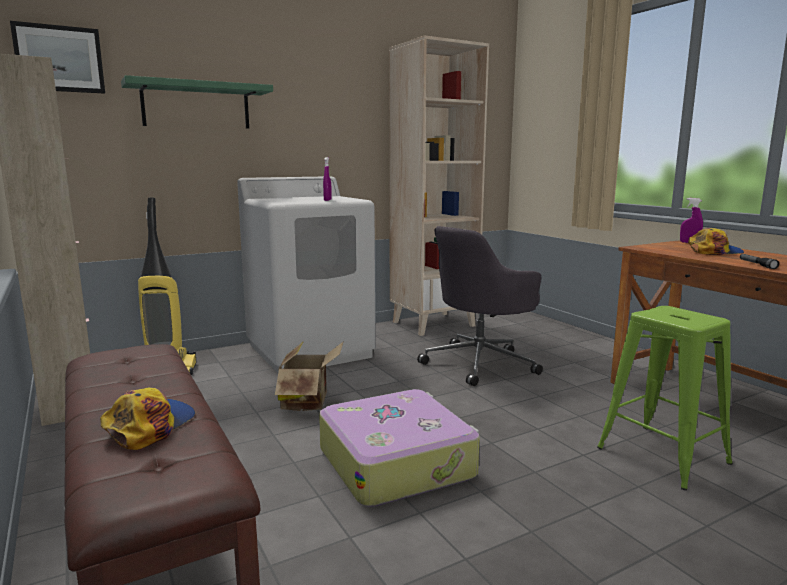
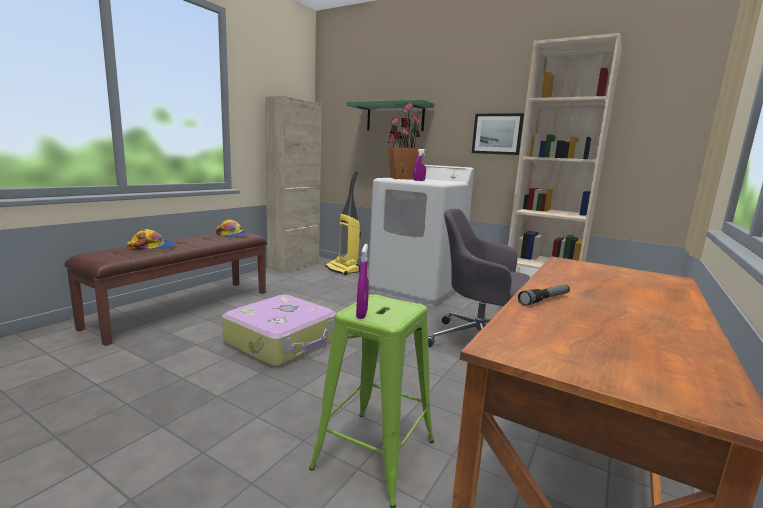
camera: 60 degrees right, 0 degrees up
(59, 59) = (338, 96): picture -> picture (497, 134)
(286, 200) = (402, 178): none -> potted plant
(309, 402) = (340, 305): cardboard box -> none
(689, 243) = (678, 281): purple spray bottle -> purple spray bottle (362, 314)
(714, 252) = (618, 287): cap -> cap (231, 235)

